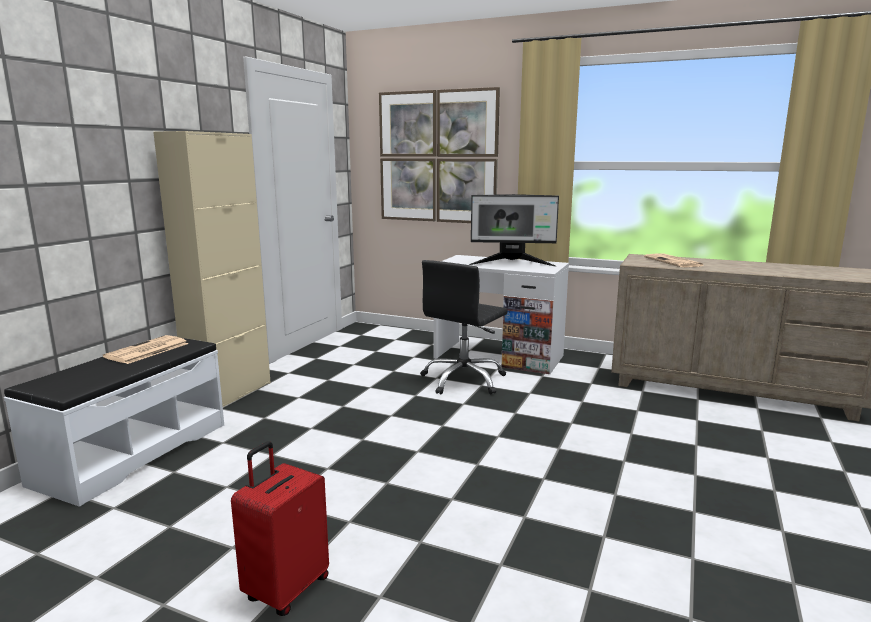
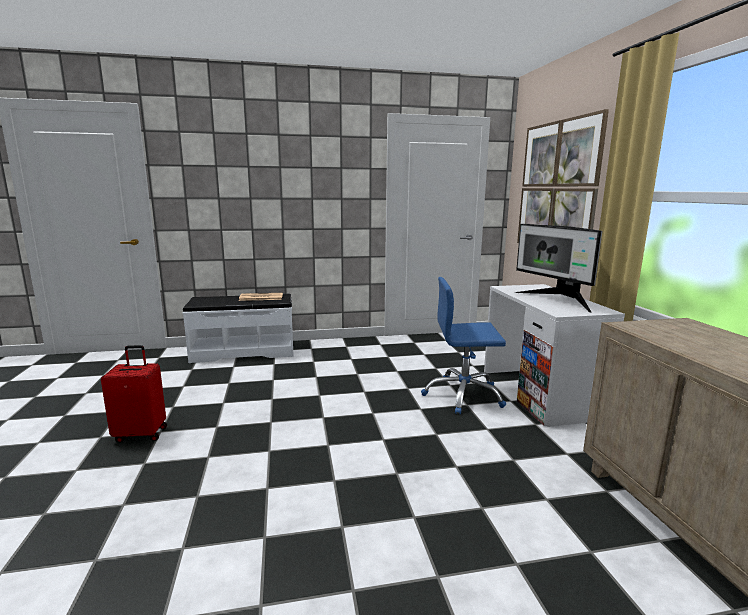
camera: 55 degrees right, 0 degrees up
(230, 394) = (331, 343): beige cabinet -> none
(464, 380) = (463, 395): black office chair -> blue office chair
(674, 262) = (700, 339): newspaper -> none

